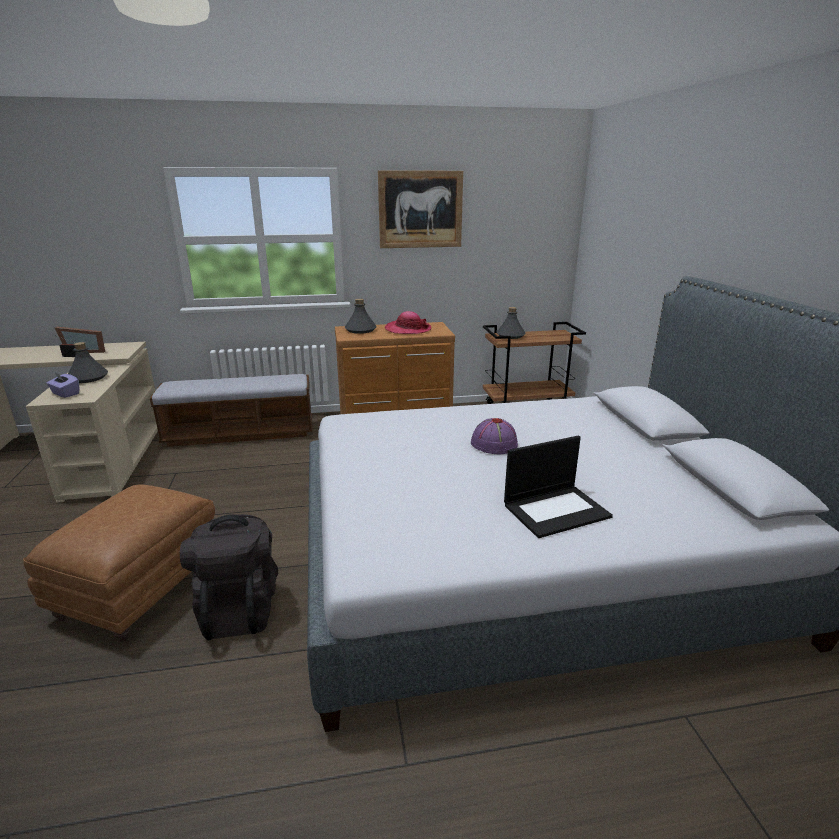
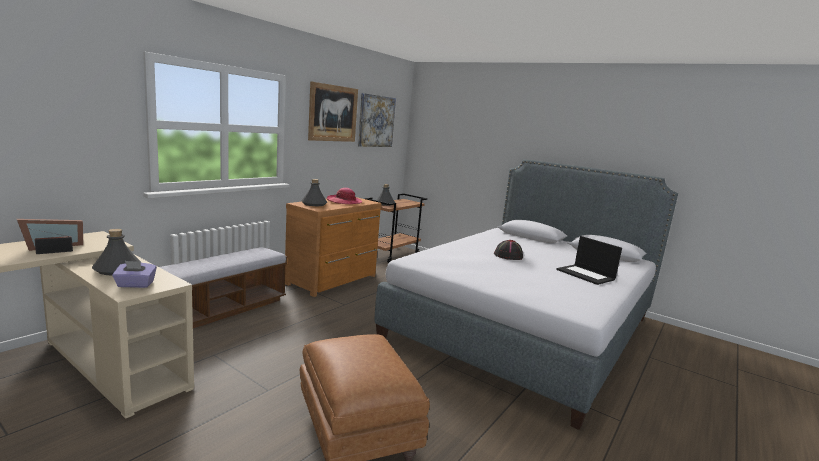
camera: 45 degrees left, 10 degrees down
(239, 608) = (440, 407): black backpack -> none
(493, 444) = (508, 256): purple hat -> black hat
(505, 214) = (376, 121): none -> picture
(556, 510) = (586, 275): laptop -> laptop turned 120 degrees clockwise

